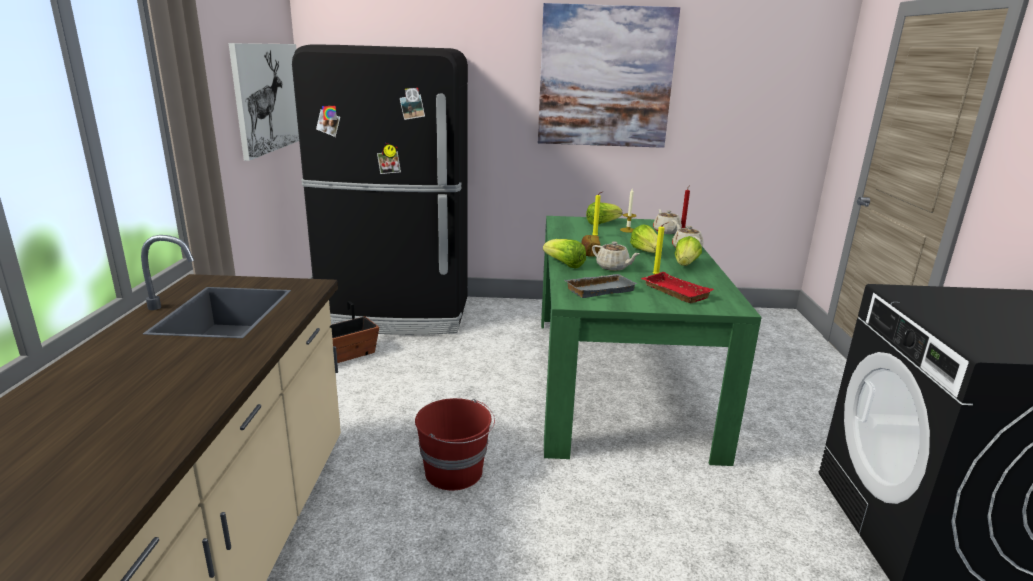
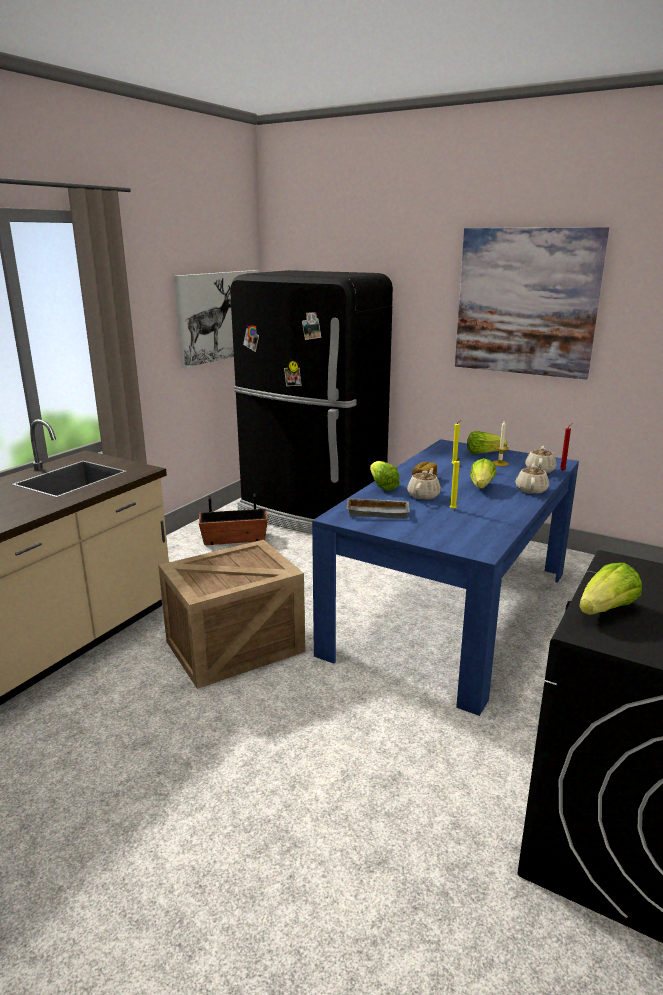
camera: 30 degrees right, 0 degrees up
(455, 472) = (236, 645): red bucket -> crate
(613, 267) = (423, 495): beige teapot -> beige teapot turned 135 degrees counterclockwise
(618, 379) = (451, 611): green dining table -> blue dining table
(673, 292) = (444, 526): red tray -> none
(685, 265) = (501, 505): lettuce -> lettuce (606, 610)

